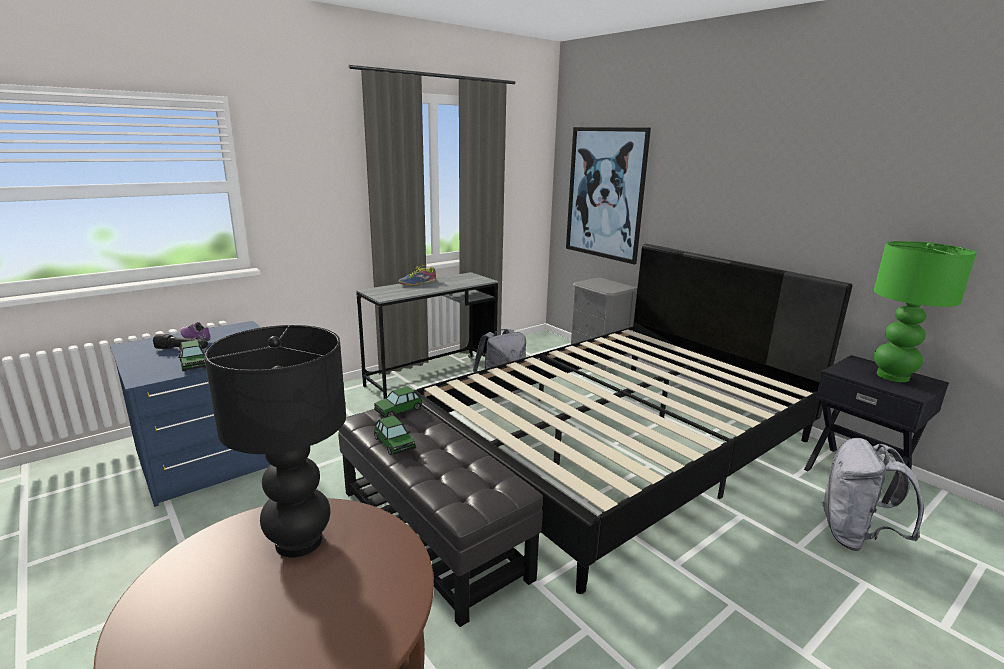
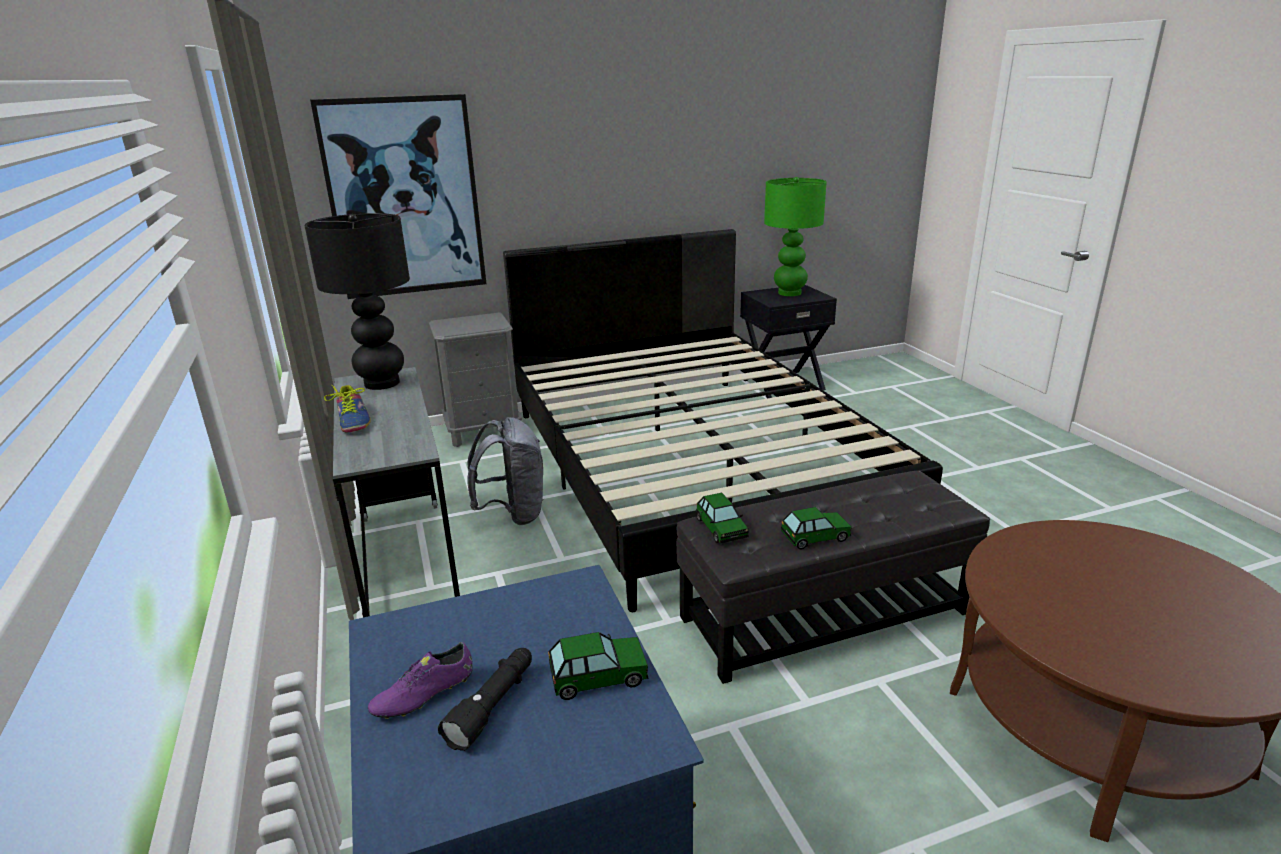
camera: 70 degrees left, 5 degrees up
(299, 541) = (1050, 590): black table lamp -> black table lamp (381, 383)
(855, 536) = (860, 411): grey backpack -> none

